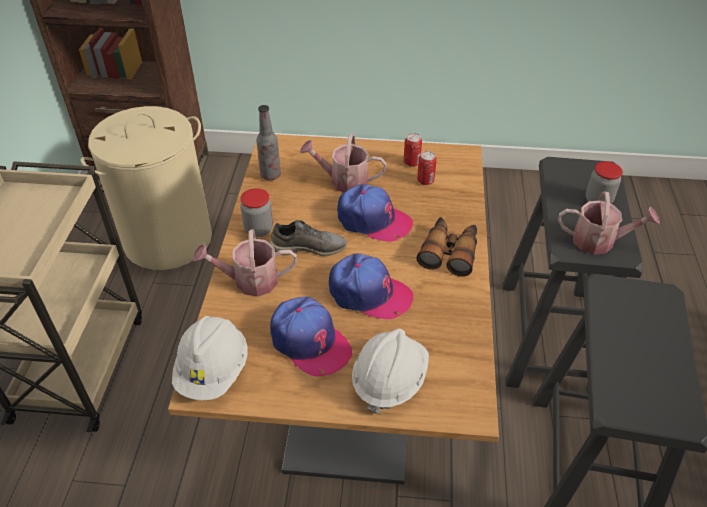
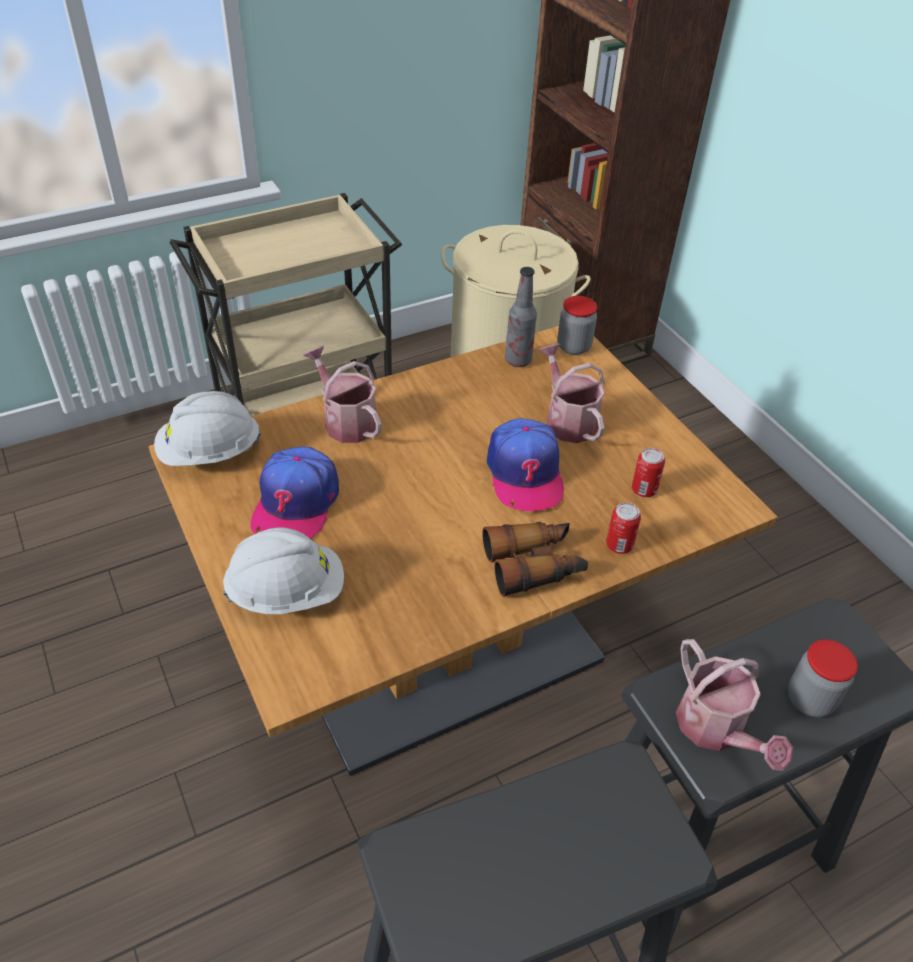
camera: 55 degrees right, 0 degrees up
(259, 229) = (426, 392): jar -> jar (573, 347)
(309, 247) = (433, 441): grey shoe -> none
(369, 293) = (402, 520): cap -> none
(411, 162) = (665, 463): can -> can (619, 545)

